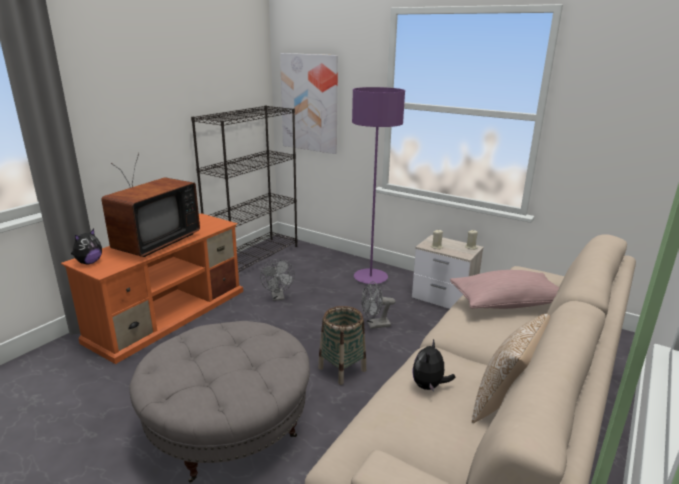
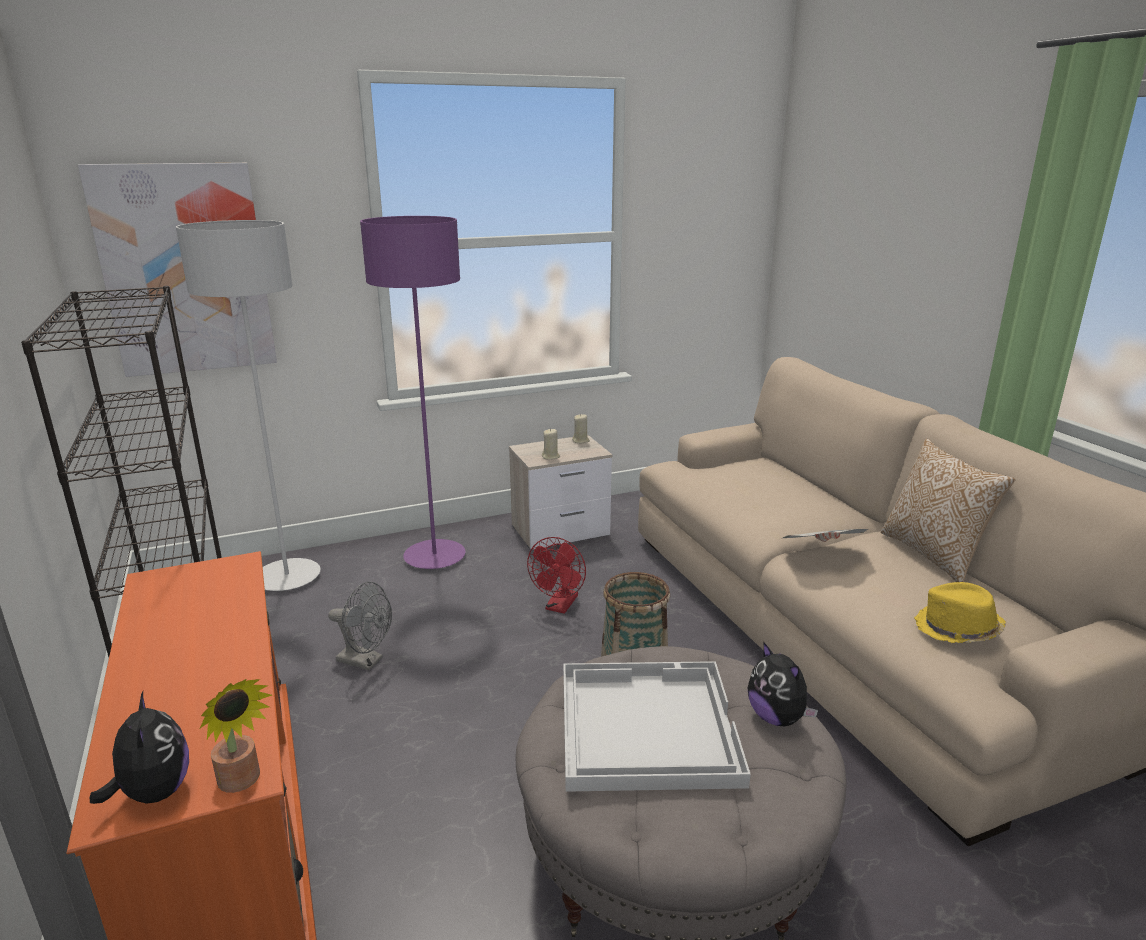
camera: 55 degrees left, 0 degrees up
(99, 272) = (242, 782): none -> potted plant
(152, 242) = (189, 669): television -> none
(217, 348) = (645, 725): none -> white tray
(312, 257) = (287, 577): none -> grey floor lamp
(375, 325) = (560, 606): grey fan -> red fan
(401, 429) = (957, 630): none -> yellow hat
(429, 386) = (880, 583): plush toy -> plush toy (777, 717)
(445, 357) = (820, 554): none -> newspaper
(507, 303) = (743, 476): pink pillow -> none

